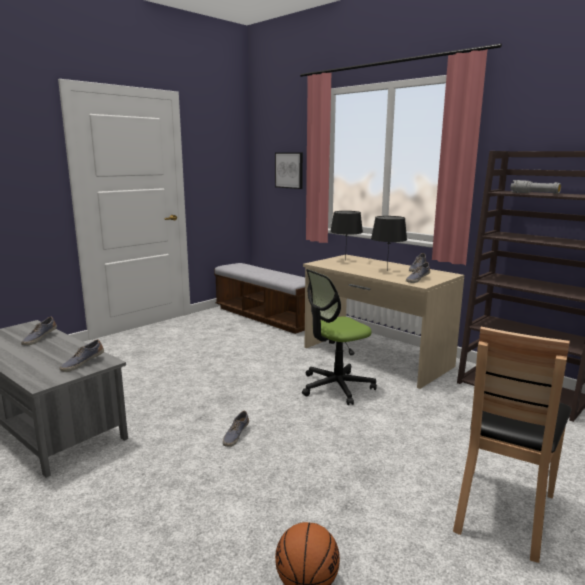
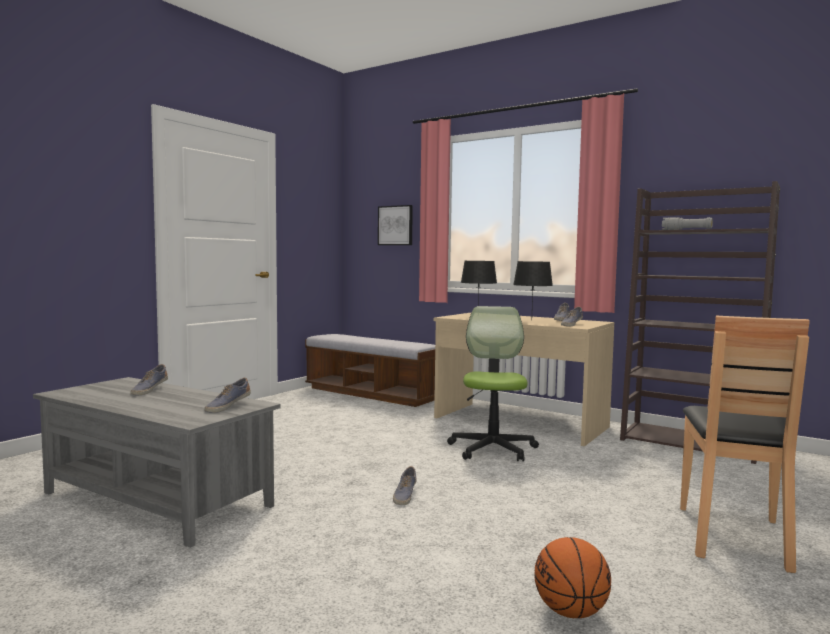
camera: 10 degrees left, 10 degrees down
(336, 387) = (492, 449): office chair -> office chair turned 135 degrees clockwise

